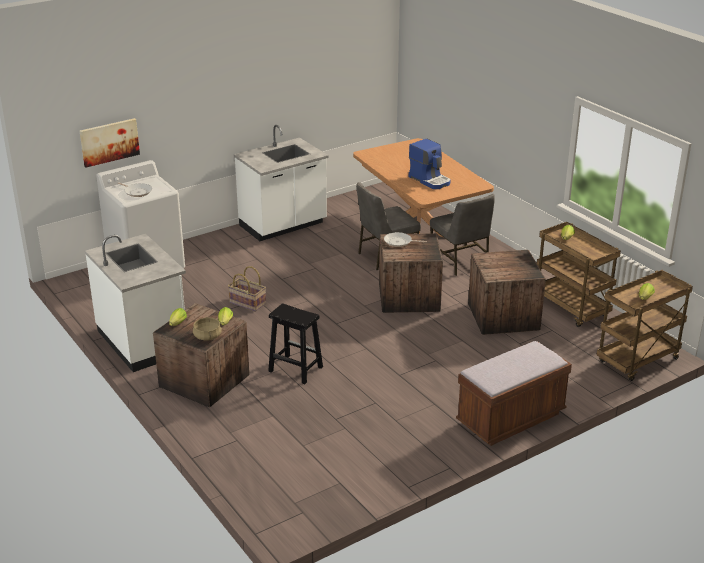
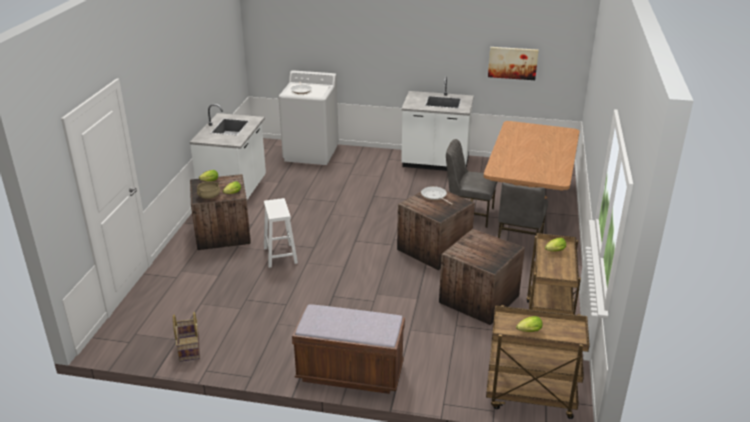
camera: 45 degrees right, 0 degrees up
(109, 142) = (305, 49): picture -> picture (512, 63)
(247, 303) = (326, 201): basket -> basket (188, 348)
(295, 369) = (280, 255): black stool -> white stool
(430, 180) = (525, 160): coffee machine -> none

